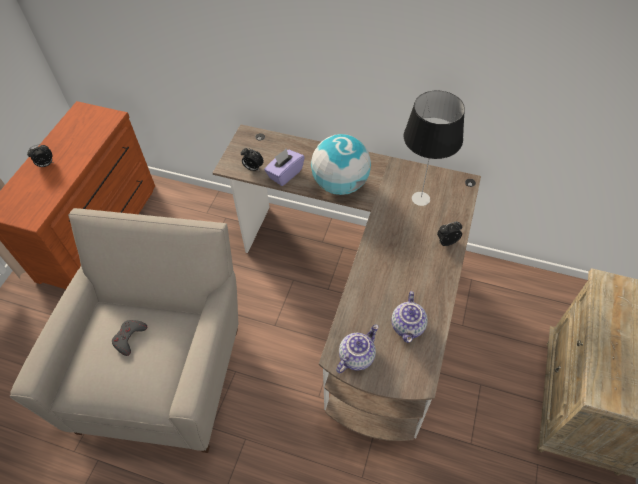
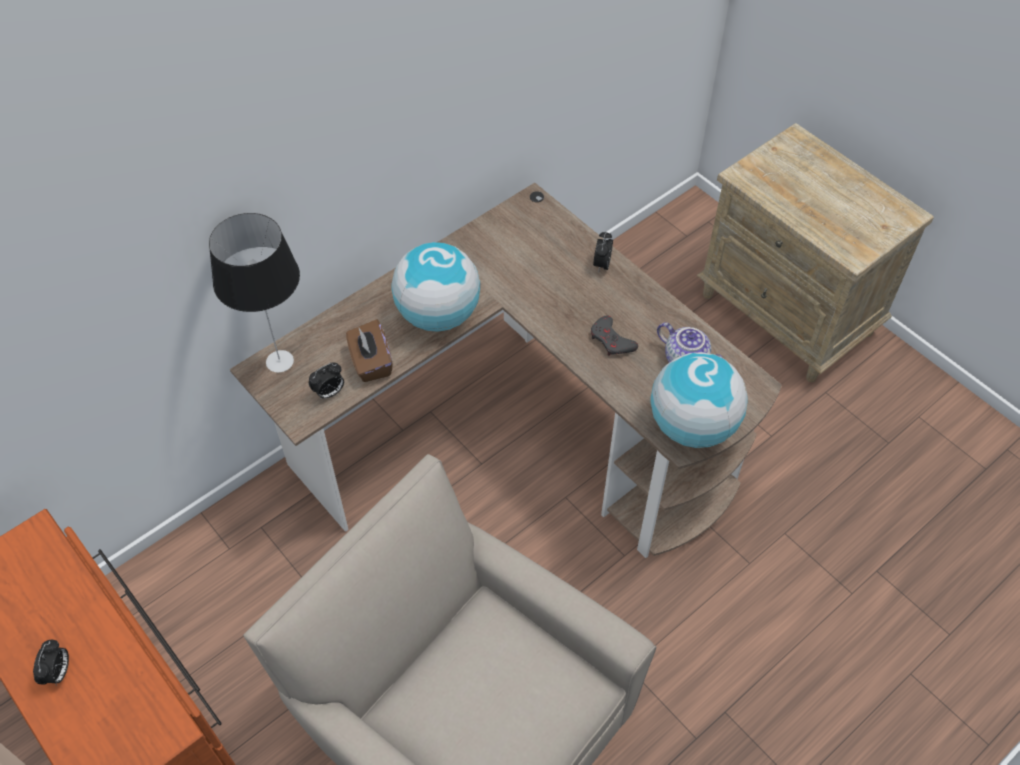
camera: 60 degrees left, 0 degrees up
(129, 338) = (473, 685): grey game controller -> grey game controller (611, 340)
(285, 174) = (371, 362): purple tissue box -> brown tissue box
(356, 356) = (692, 426): teapot -> globe
(420, 198) = (523, 252): table lamp -> table lamp (278, 361)

